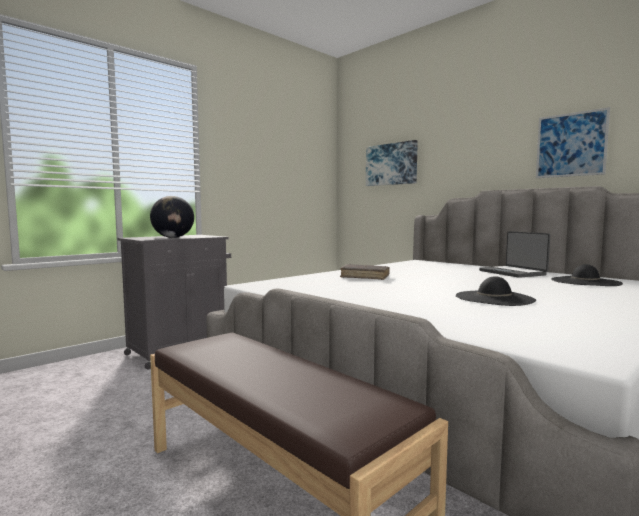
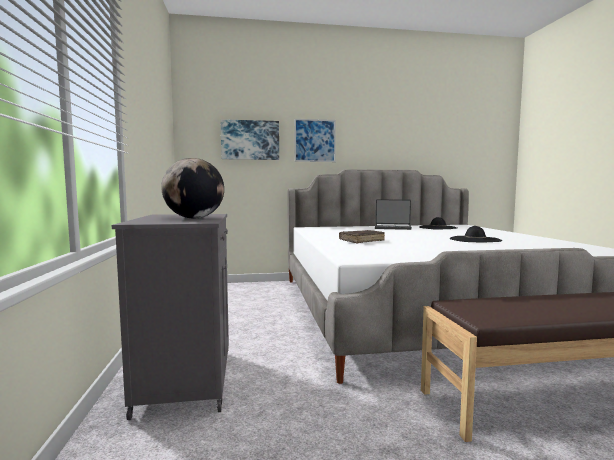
camera: 55 degrees left, 0 degrees up
(571, 145) = (394, 142): picture -> picture (315, 140)

